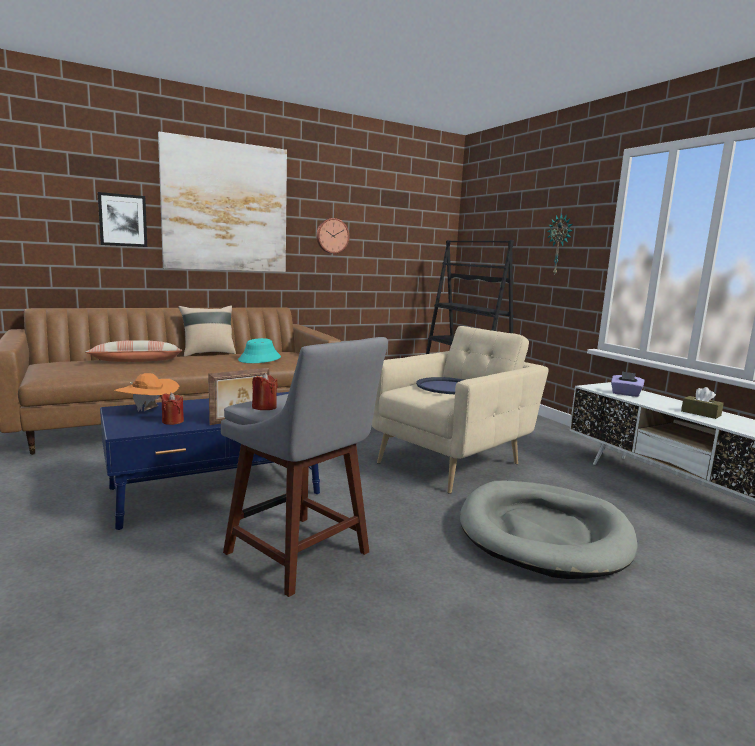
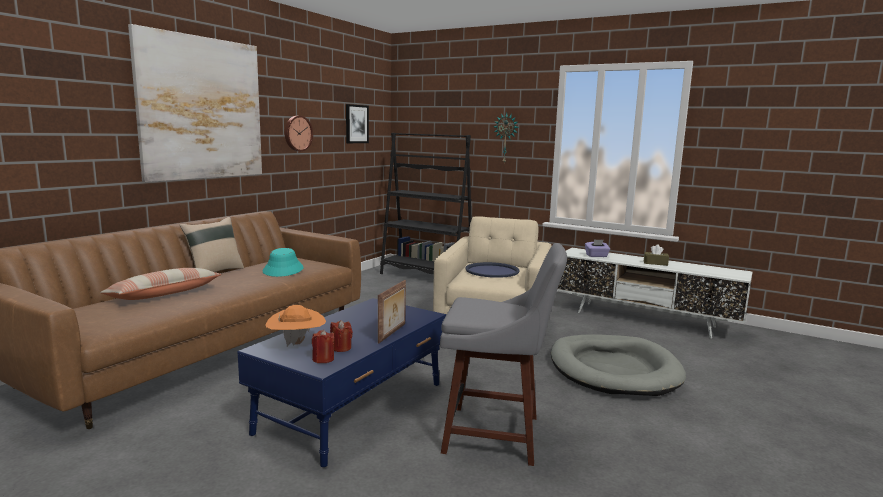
camera: 30 degrees left, 0 degrees up
(122, 220) = (94, 129): picture -> picture (356, 124)
(264, 407) = (475, 316): red candle -> red candle (323, 359)

